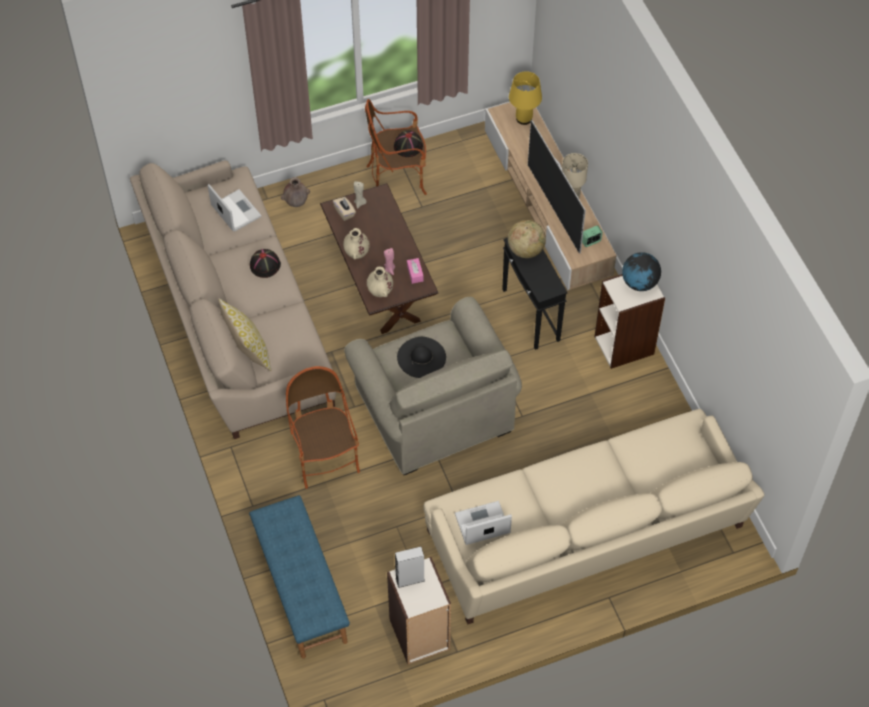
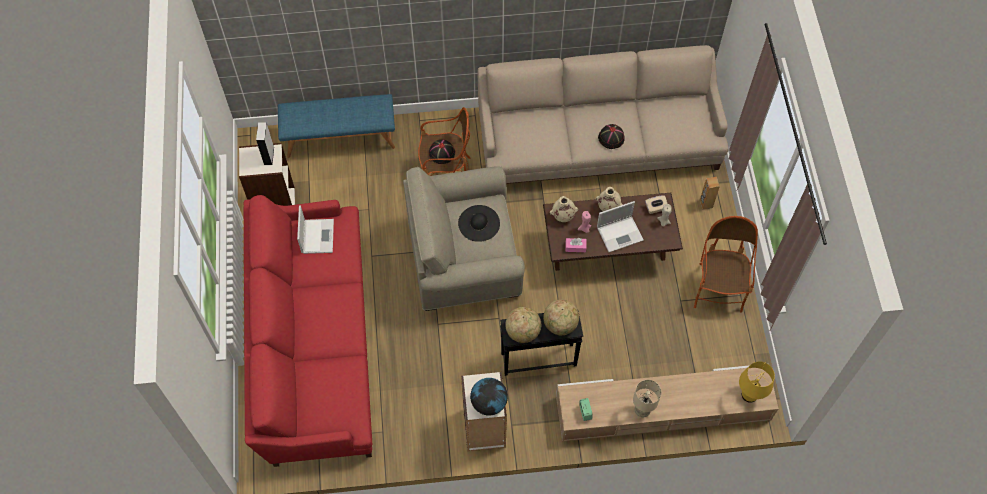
camera: 105 degrees right, 5 degrees up
(235, 210) = (675, 127): laptop -> laptop (620, 233)
(248, 351) = (529, 112): pillow -> none
(296, 202) = (705, 203): brown vase -> brown speaker
(408, 146) = (726, 278): black hat -> black hat (441, 153)
(545, 279) = (523, 332): none -> globe
(554, 208) = (632, 391): television -> none
(586, 532) = (313, 342): beige sofa -> red sofa

